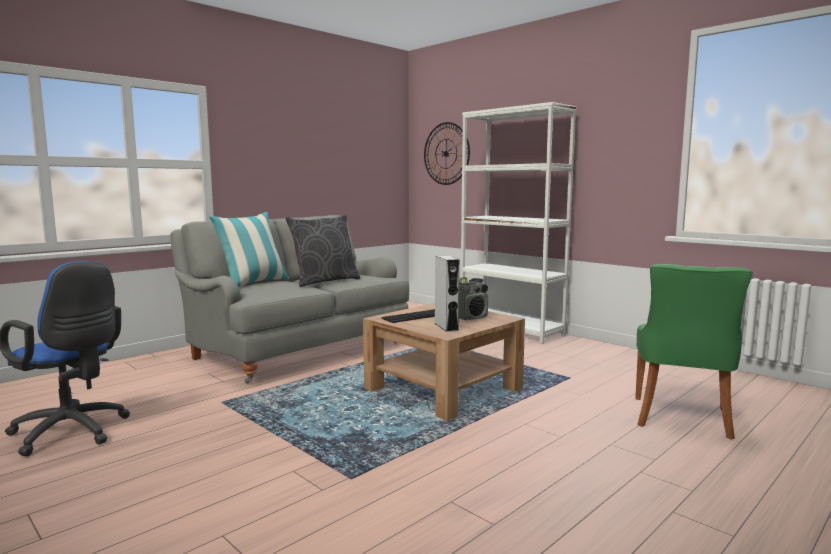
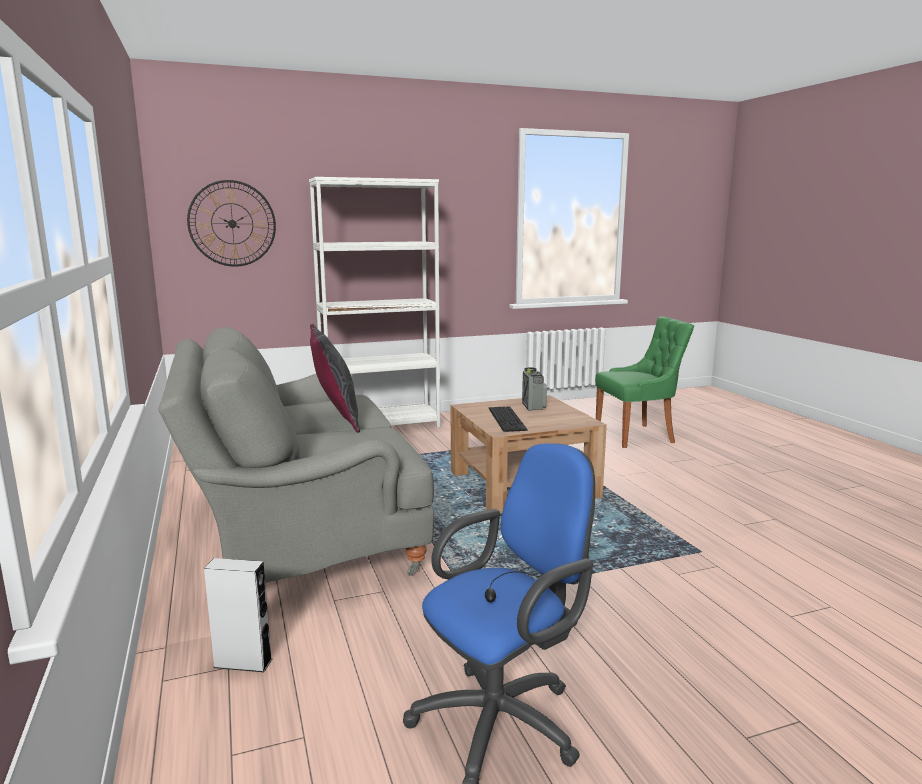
camera: 65 degrees left, 5 degrees up
(253, 283) = (300, 449): pillow -> none
(446, 326) = (559, 418): grey speaker -> grey speaker (243, 663)
(681, 419) = (637, 435): green chair -> green chair turned 60 degrees counterclockwise

